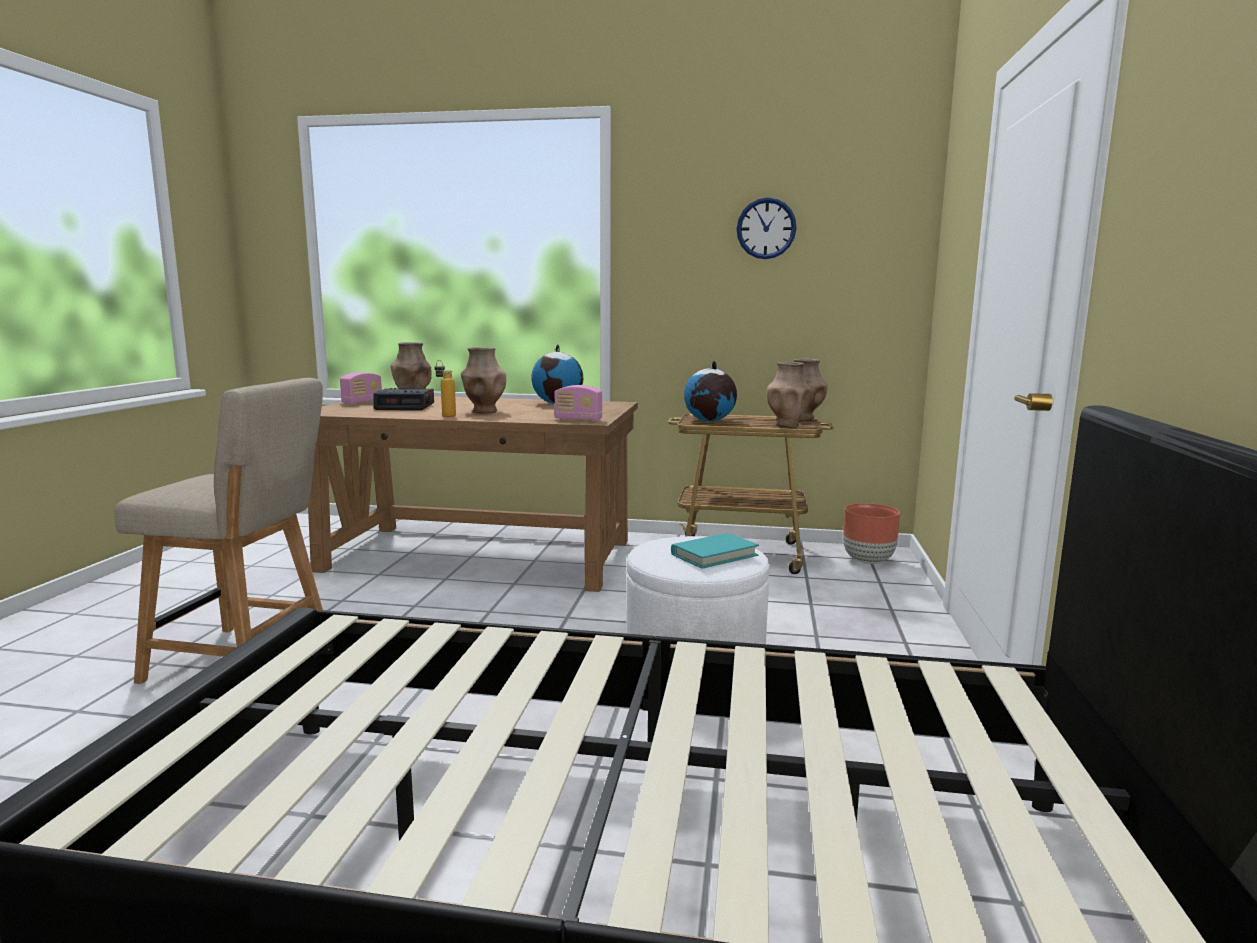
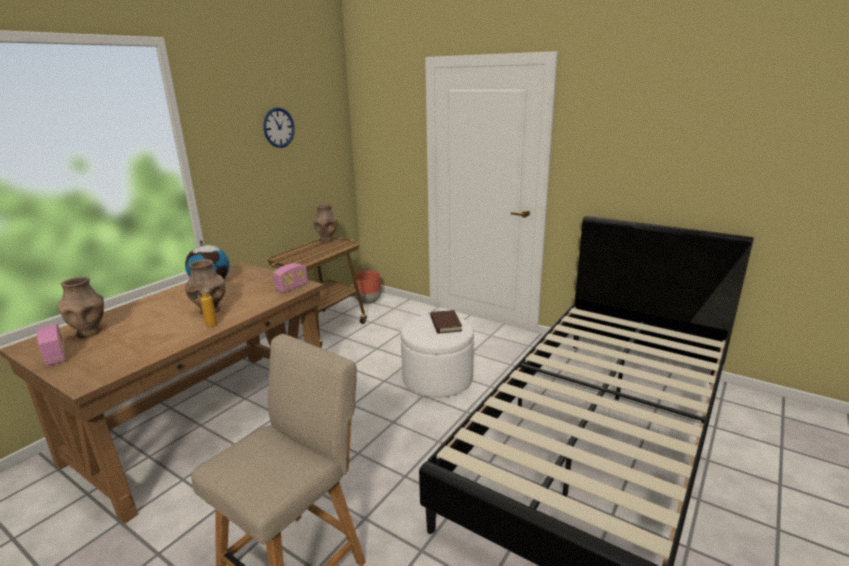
camera: 65 degrees left, 10 degrees up
(405, 406) = (127, 338): alarm clock -> none
(709, 421) = (297, 258): globe -> none
(714, 555) = (445, 324): turquoise book -> brown book
(787, 425) = (341, 246): brown vase -> none

